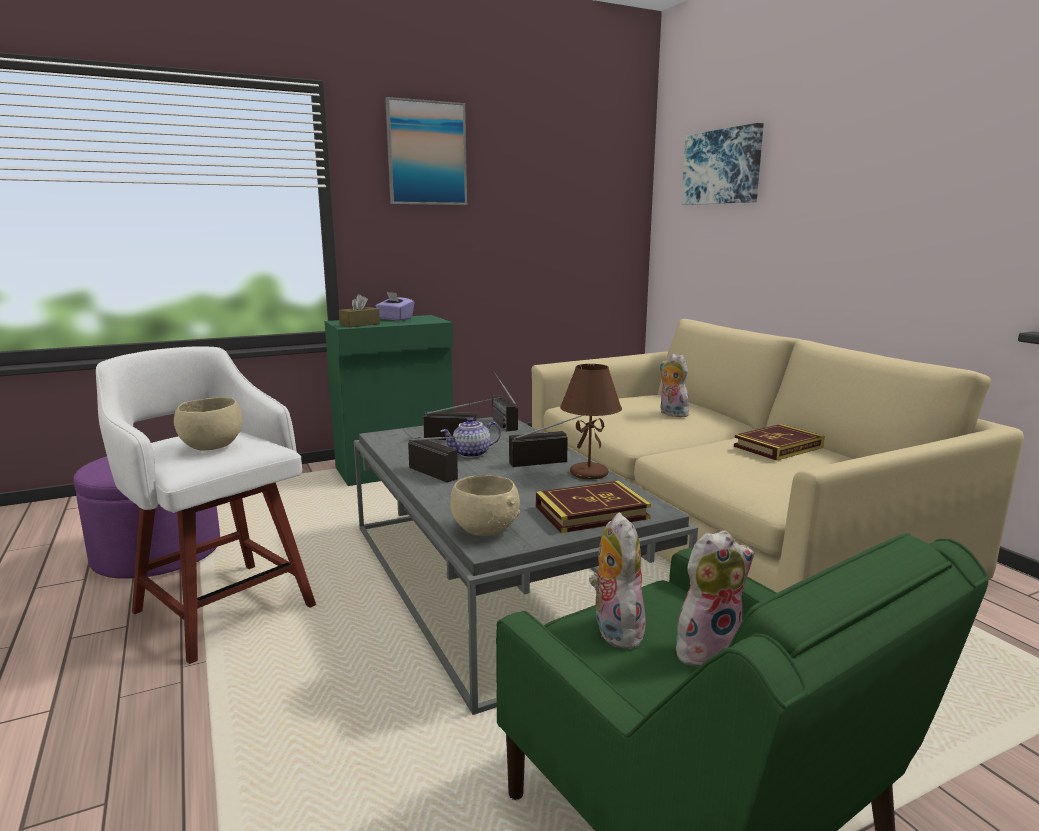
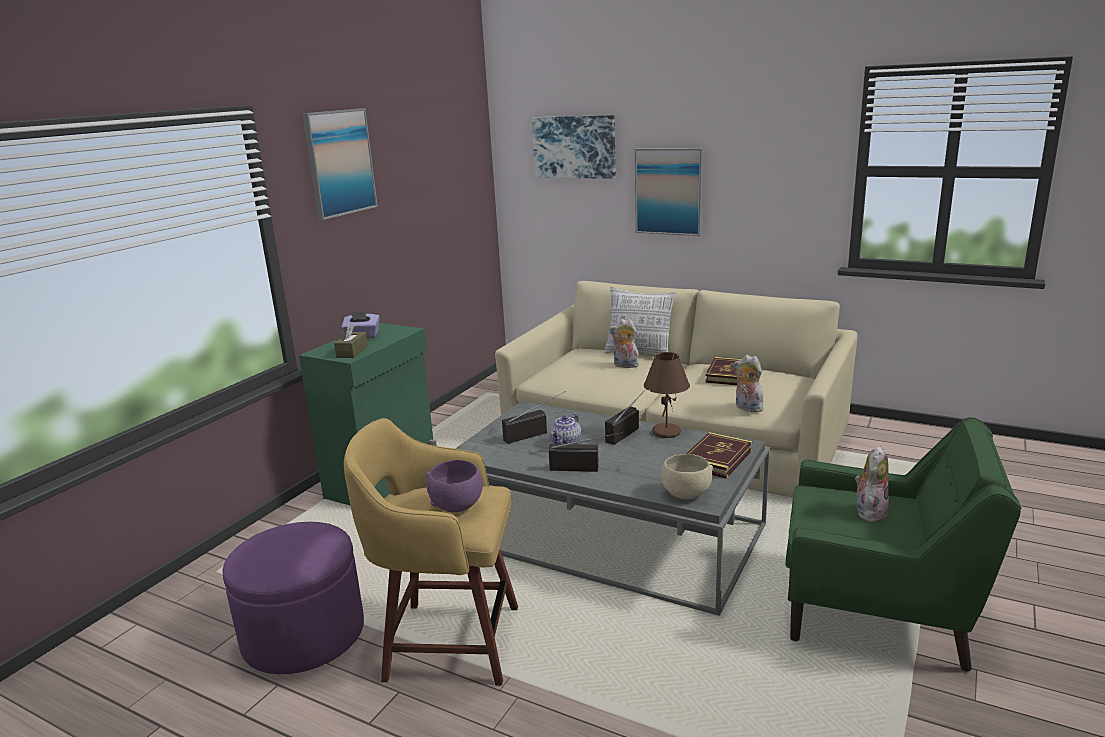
camera: 35 degrees left, 5 degrees up
(212, 447) = (457, 506): beige bowl -> purple bowl
(222, 606) = (448, 641): white stool -> yellow stool
(499, 421) = (527, 409): radio -> none
(614, 630) = (822, 520): plush toy -> plush toy (746, 408)
(710, 408) = (639, 353): none -> pillow
(810, 217) = (669, 191): none -> picture

